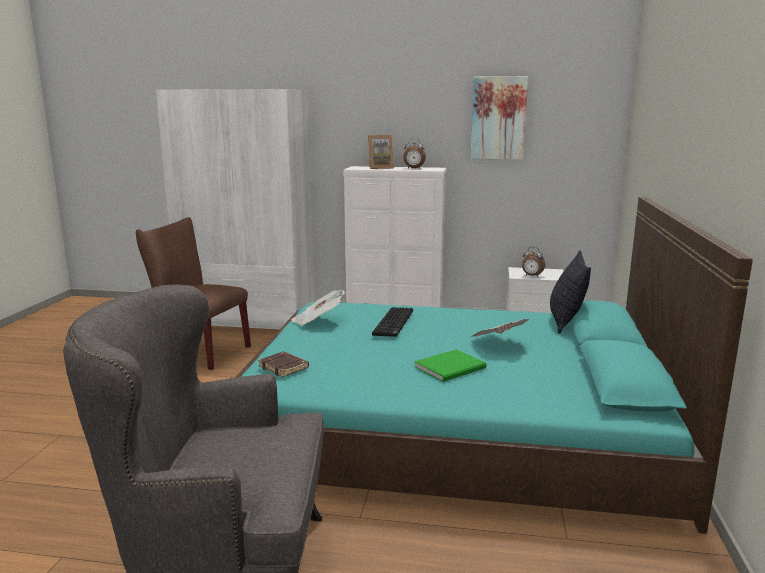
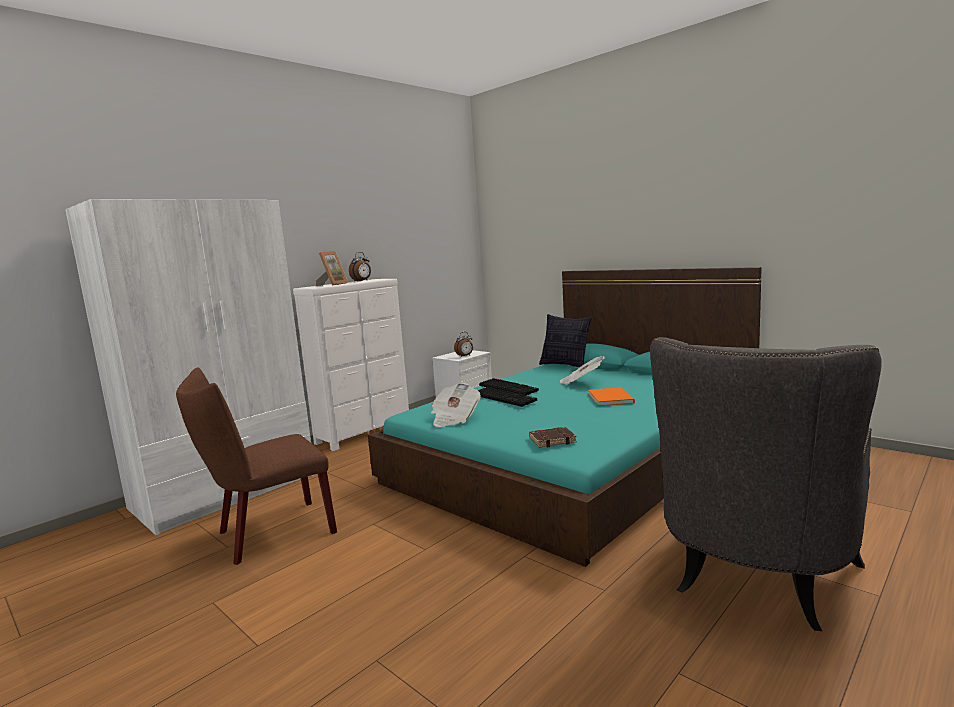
camera: 55 degrees left, 5 degrees down
(434, 318) = (509, 388): none -> keyboard
(452, 367) = (611, 398): green book -> orange book
(498, 118) = (406, 231): picture -> none

